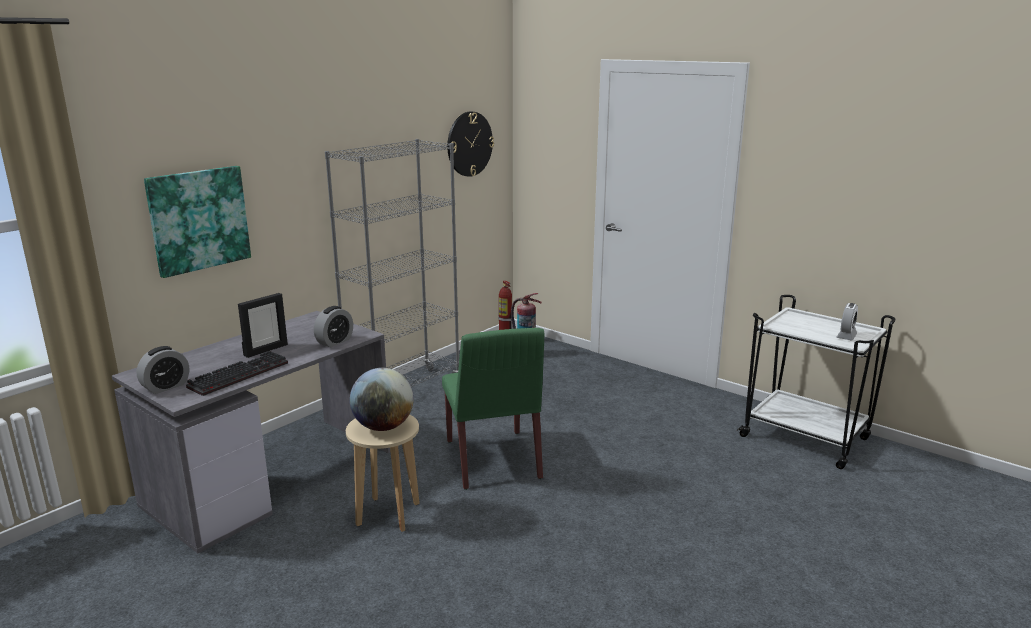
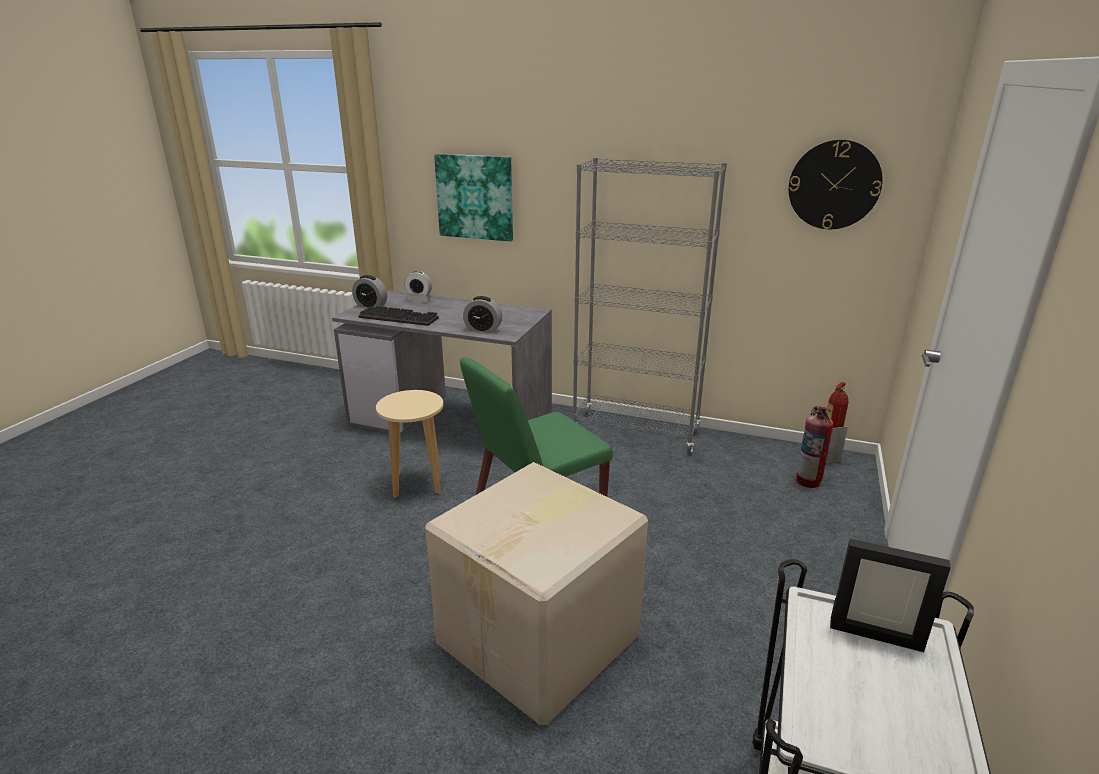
camera: 70 degrees right, 5 degrees up
(266, 350) = (451, 314): picture frame -> picture frame (875, 634)
(383, 427) = (409, 404): globe -> none
(640, 485) = (541, 639): none -> cardboard box
(846, 336) = (871, 729): alarm clock -> alarm clock (419, 300)

